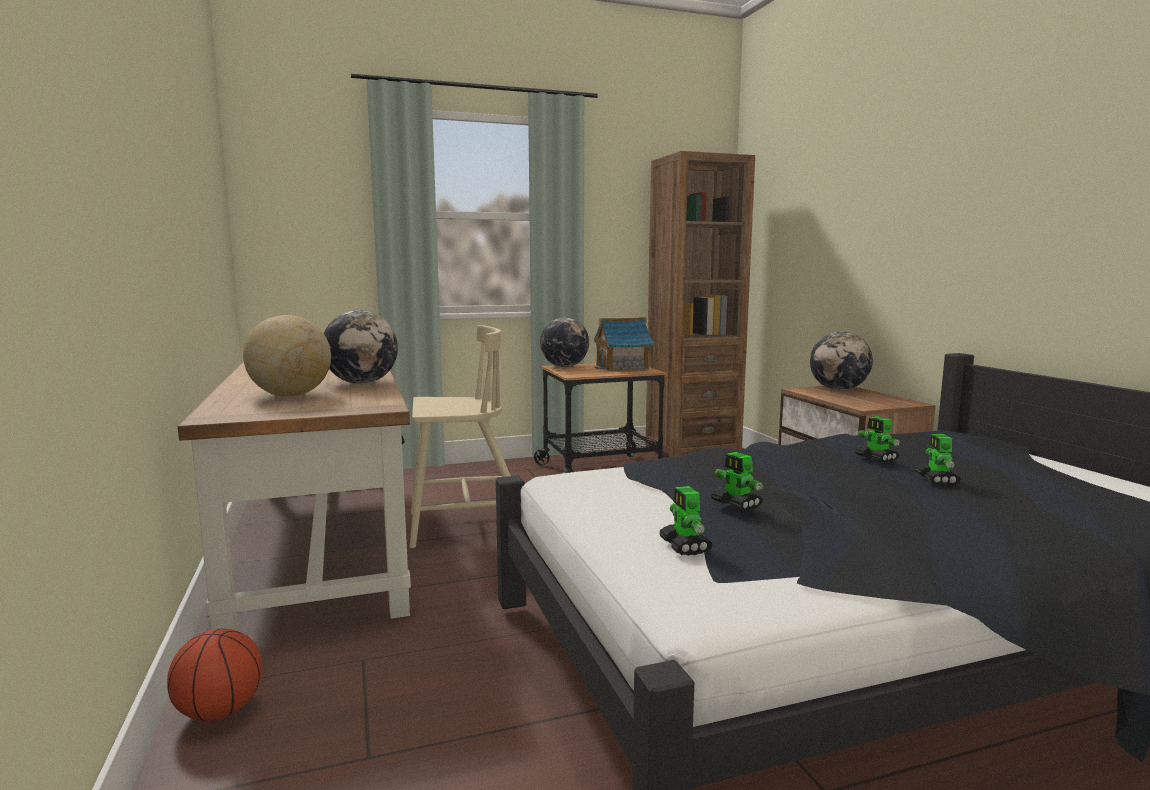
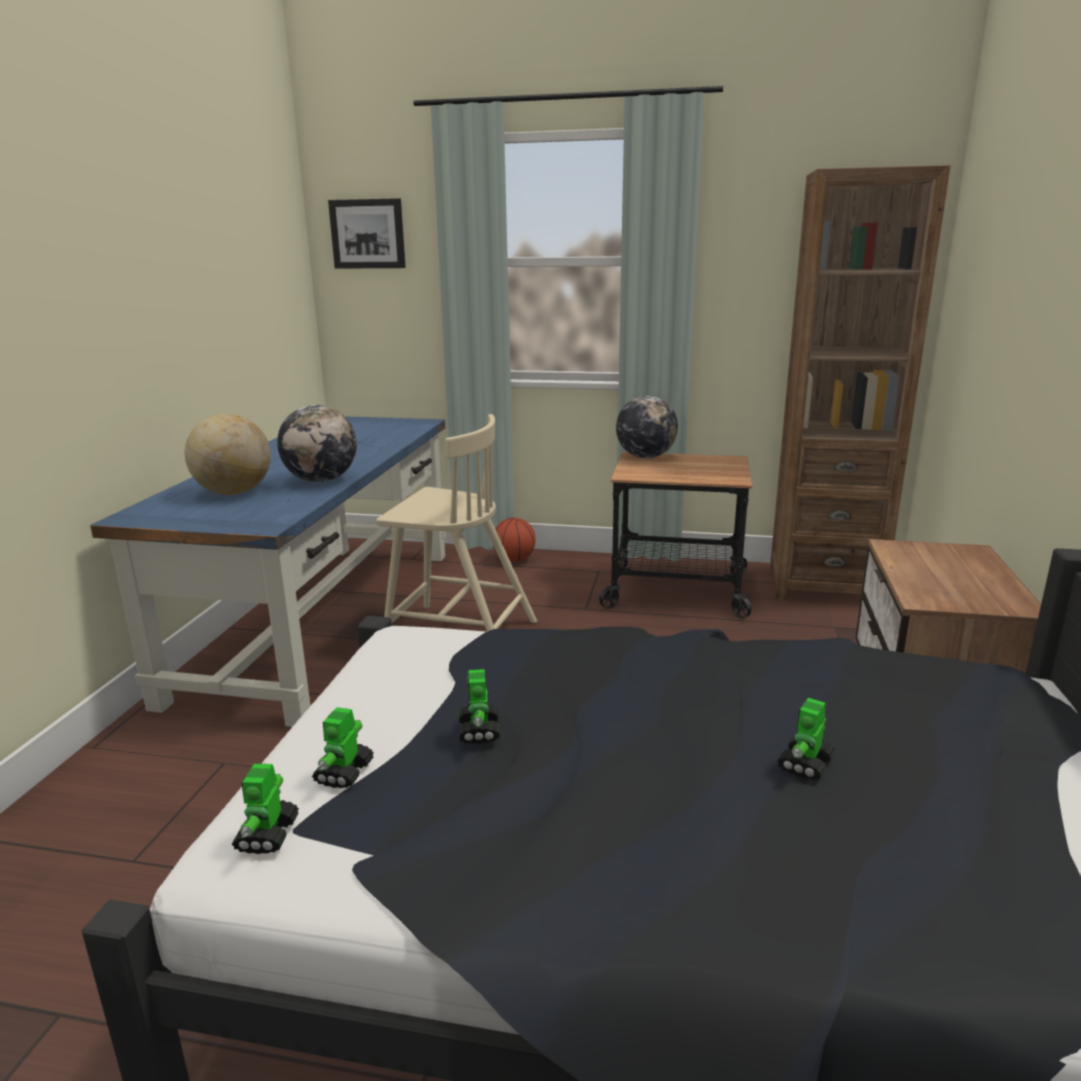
camera: 30 degrees right, 10 degrees up
(219, 712) = (91, 776): basketball -> basketball (514, 560)
(294, 185) = (368, 234): none -> picture
(320, 538) = (324, 618): brown desk -> blue desk
(622, 367) = (713, 467): toy house -> none
(838, 390) = (952, 556): globe -> none
(876, 458) = (791, 700): toy robot -> toy robot (267, 835)

